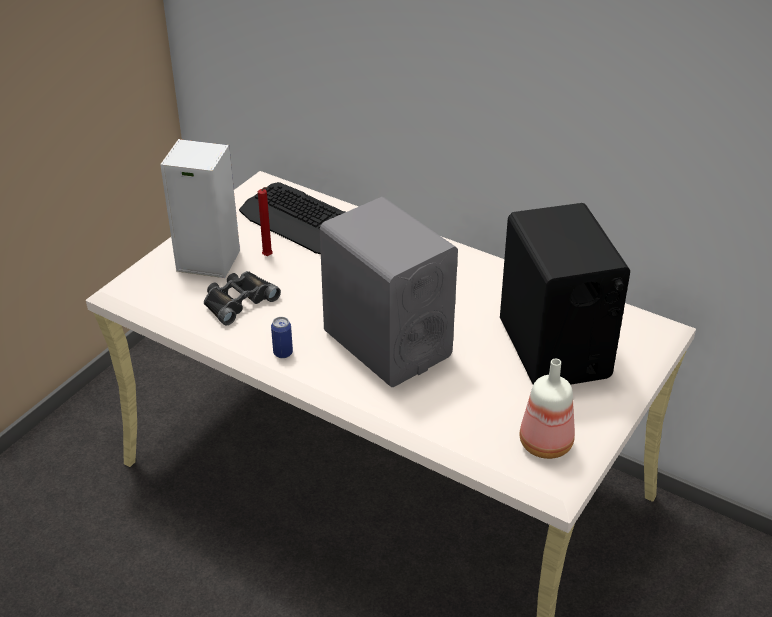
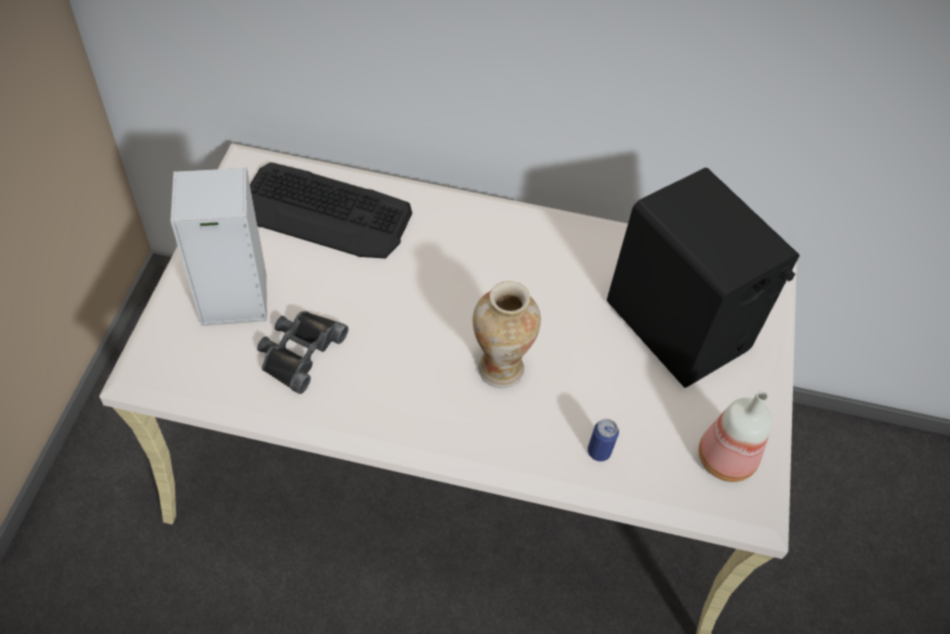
camera: 25 degrees left, 15 degrees up
(268, 257) = (305, 275): red candle -> none
(283, 353) = (388, 415): can -> can (599, 452)
(386, 343) = (499, 368): grey speaker -> vase

